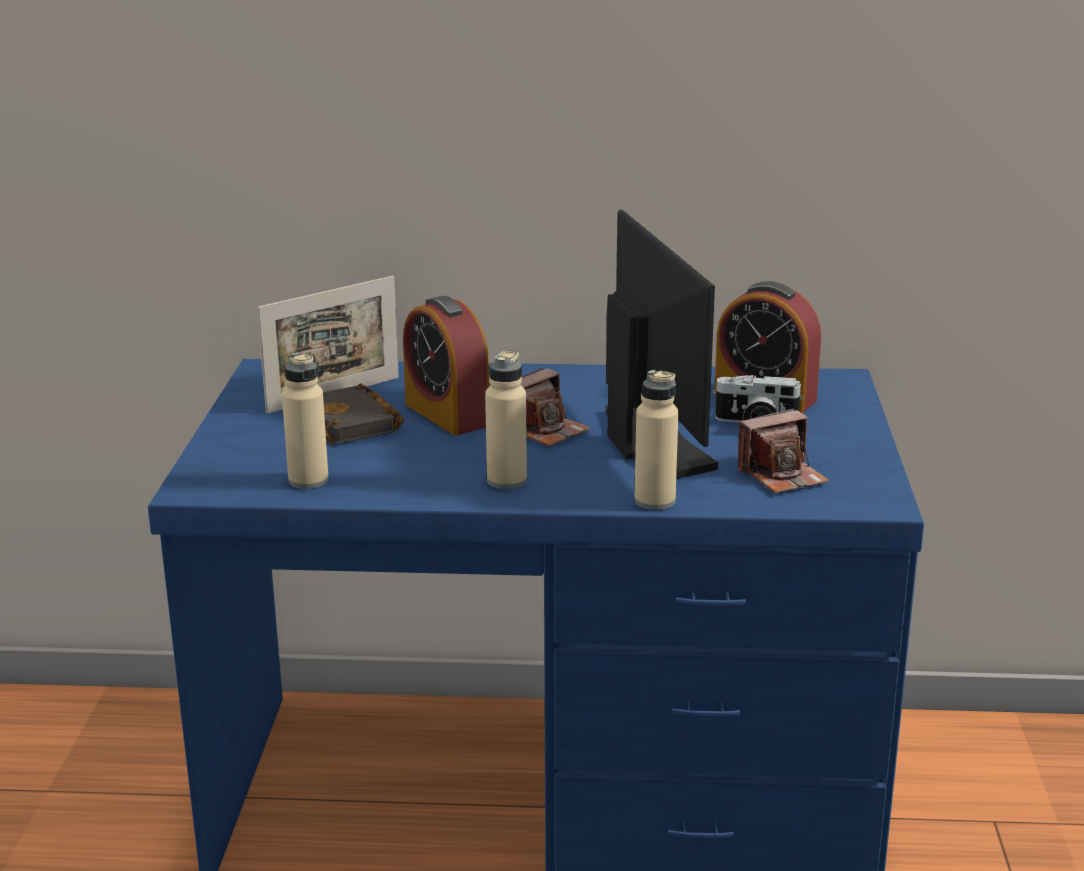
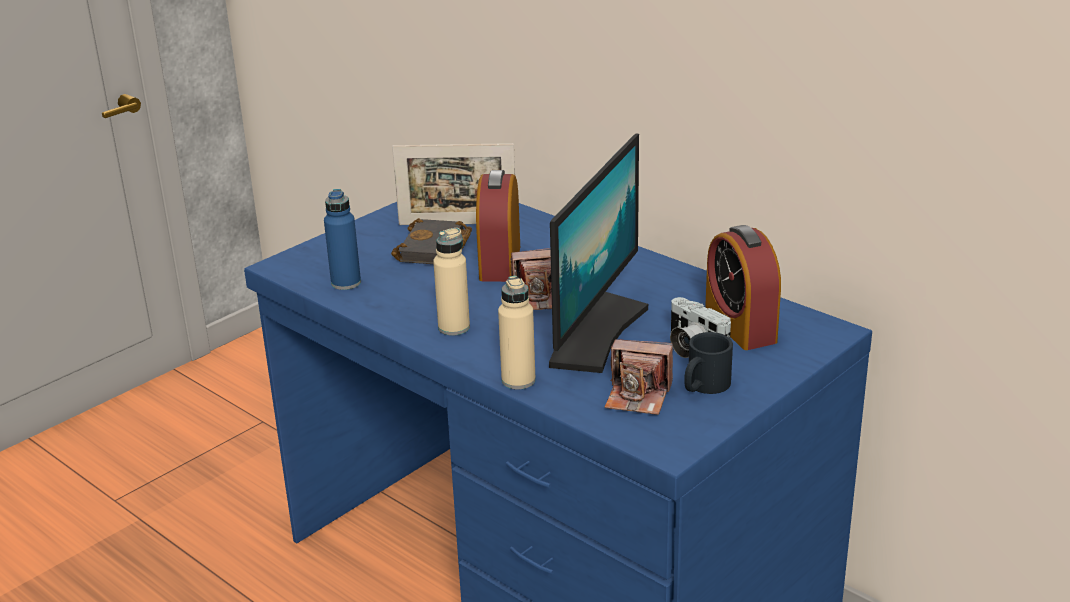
camera: 40 degrees right, 5 degrees up
(308, 480) = (346, 283): beige bottle -> blue bottle
(821, 450) = (703, 387): none -> black mug

